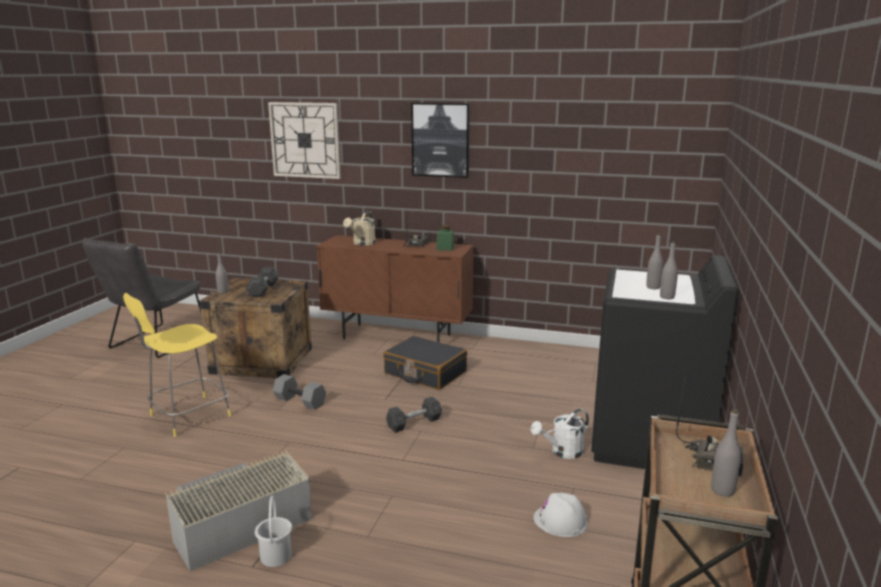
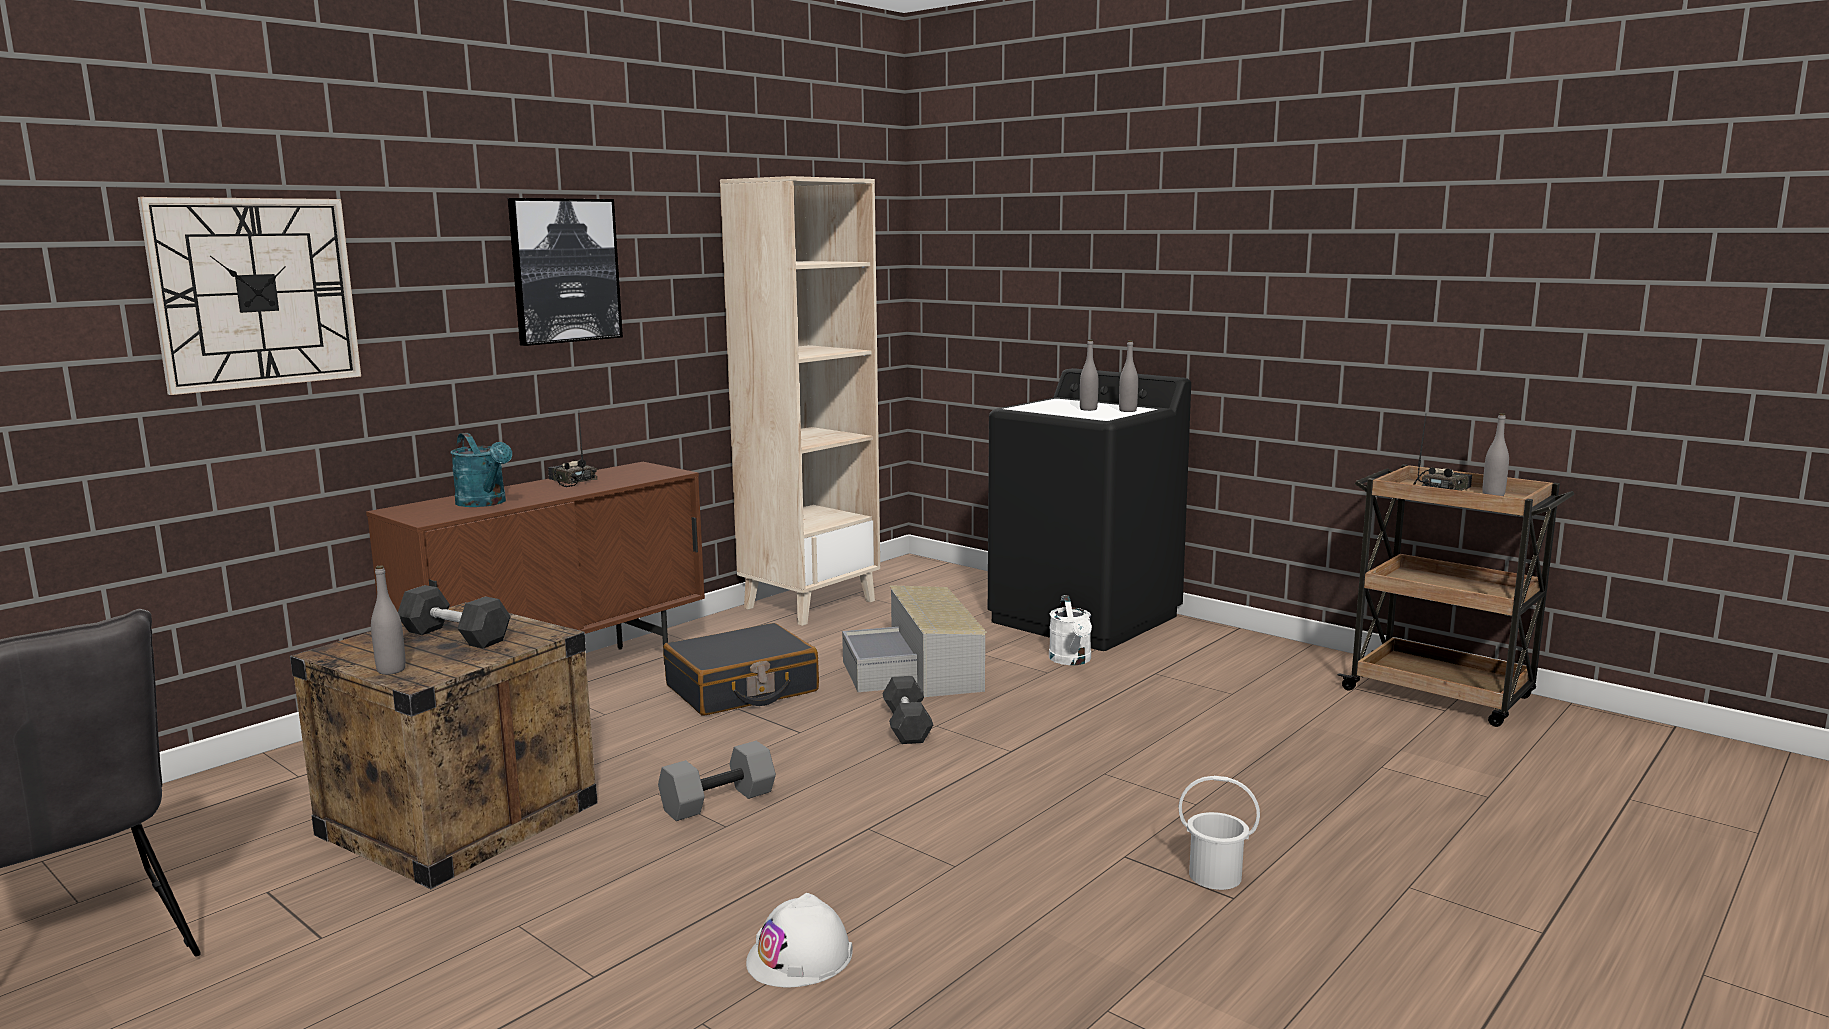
camera: 65 degrees left, 5 degrees down
(187, 416) = (637, 929): yellow stool -> none
(235, 523) = (1107, 903): grey storage box -> grey storage box (918, 670)
(362, 244) = (485, 503): beige watering can -> turquoise watering can
(445, 248) = (632, 473): green jar -> none
(560, 521) = (1219, 693): white hard hat -> white hard hat (800, 957)
(562, 356) = (810, 604): none -> beige bookcase

